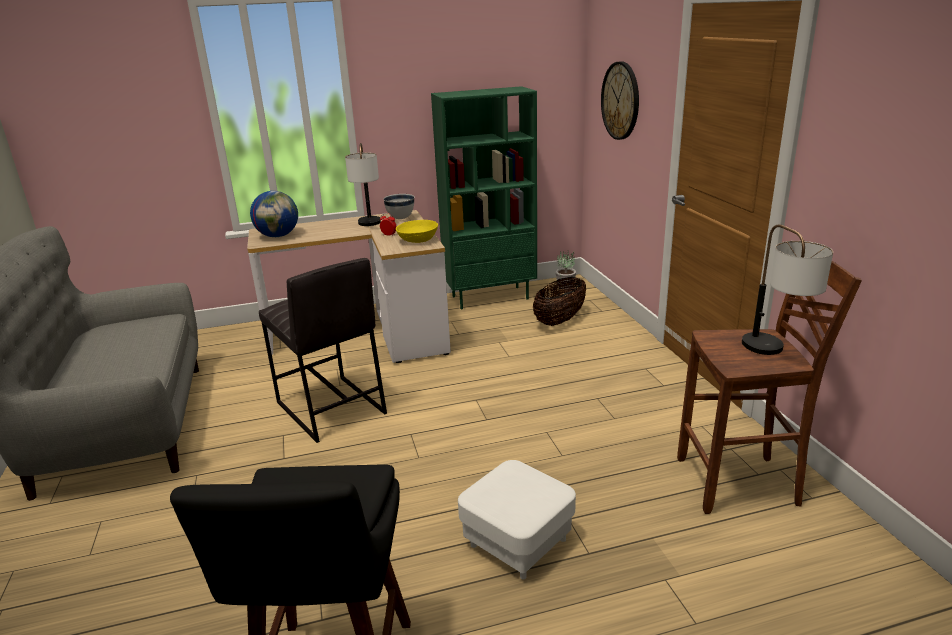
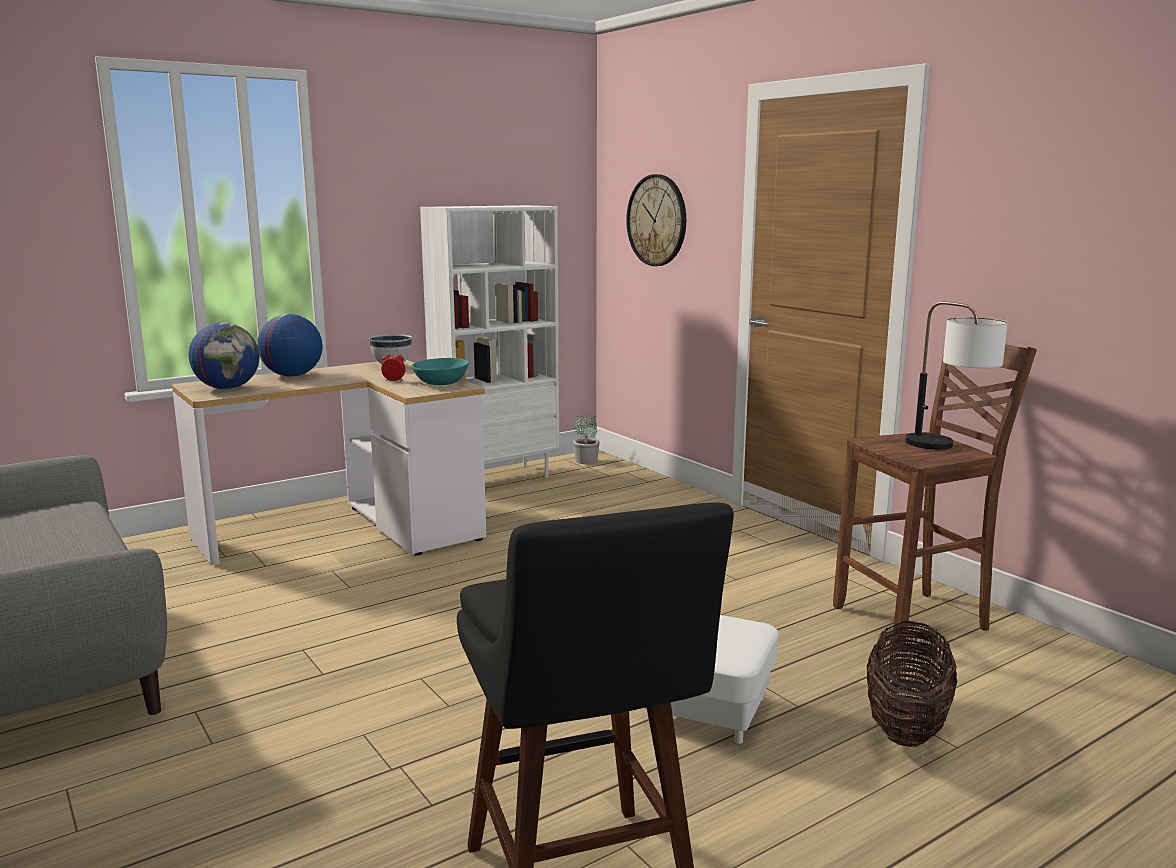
camera: 20 degrees left, 10 degrees down
(328, 225) = (292, 376): none -> globe
(330, 408) = (353, 613): grey stool -> none
(369, 226) = (354, 374): table lamp -> none
(418, 240) = (441, 383): yellow bowl -> turquoise bowl
(490, 297) = (496, 479): green bookcase -> white bookcase
(559, 320) = (603, 494): basket -> basket (906, 726)

